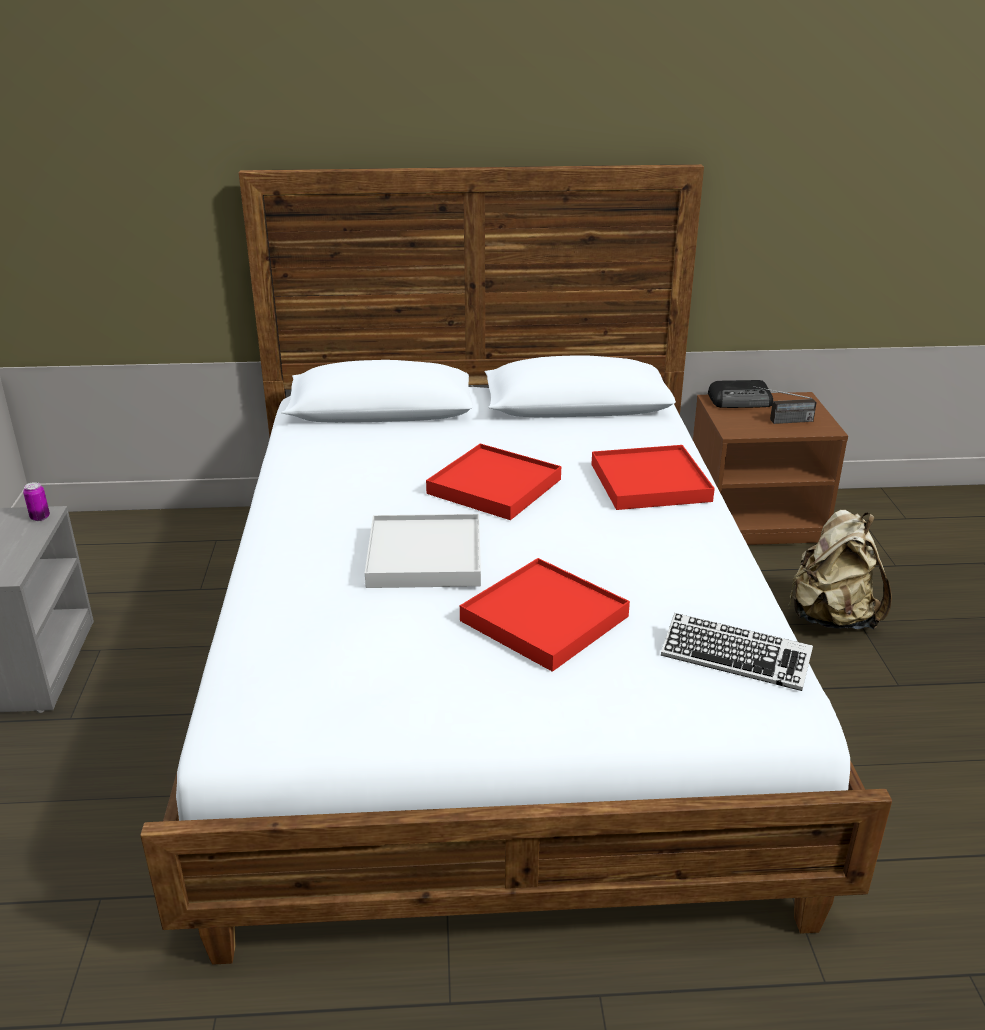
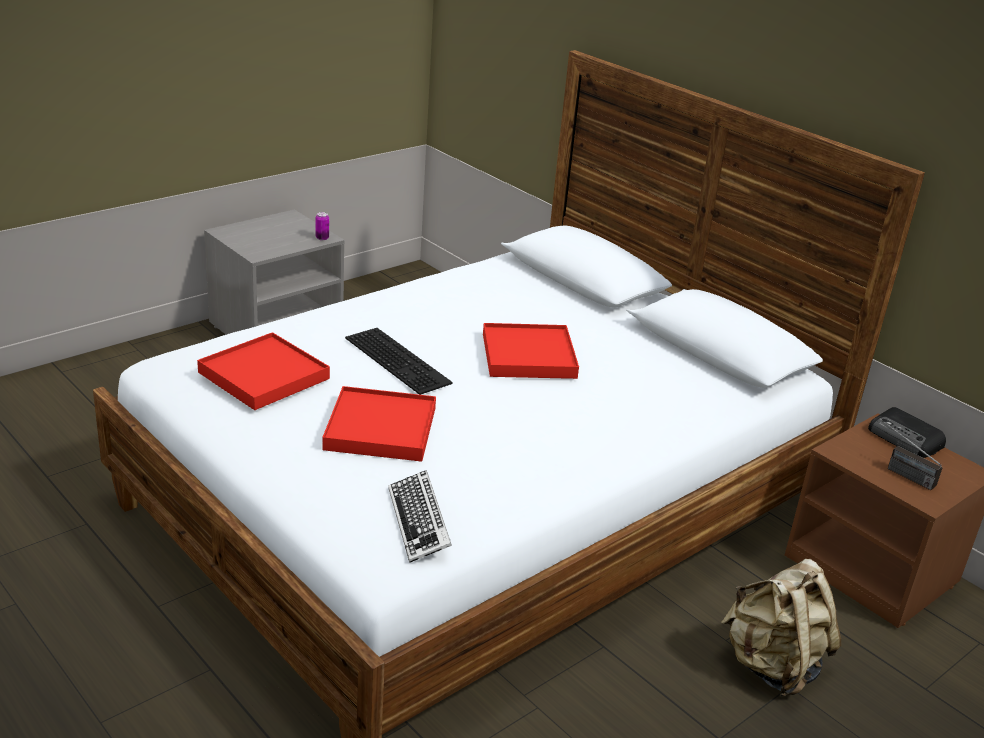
camera: 50 degrees right, 0 degrees up
(425, 556) = (400, 360): white tray -> keyboard
(649, 482) = (630, 418): red tray -> red tray (264, 375)

